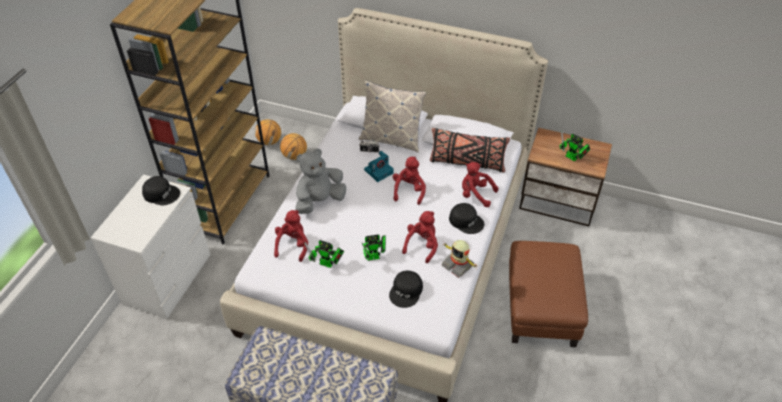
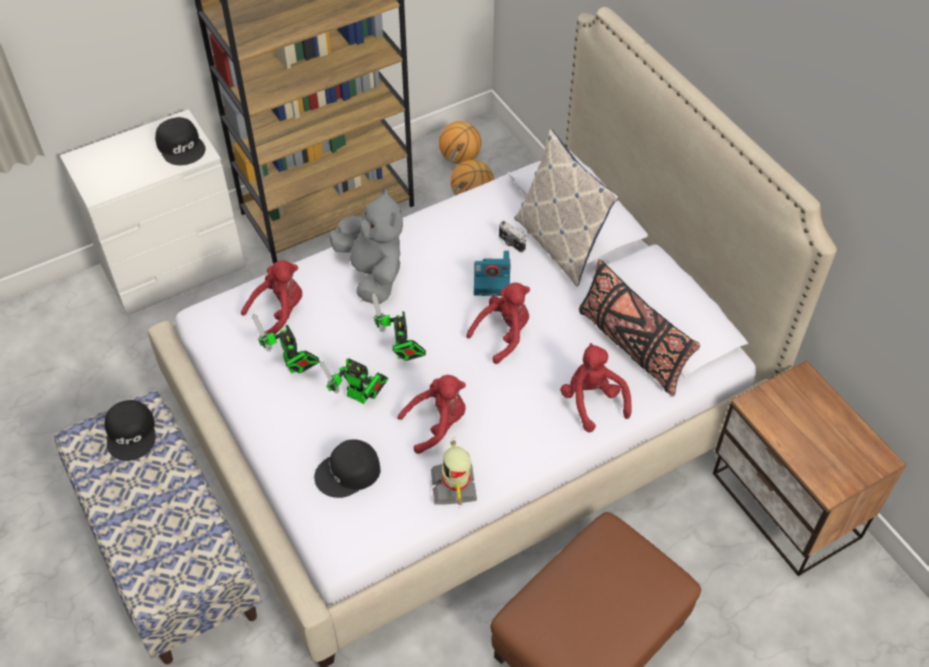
camera: 40 degrees right, 5 degrees up
(319, 201) = (373, 274): grey plush toy -> grey plush toy turned 60 degrees clockwise
(466, 221) = (535, 431): black cap -> black cap (132, 433)
(572, 158) = (808, 444): toy robot -> toy robot (402, 353)

